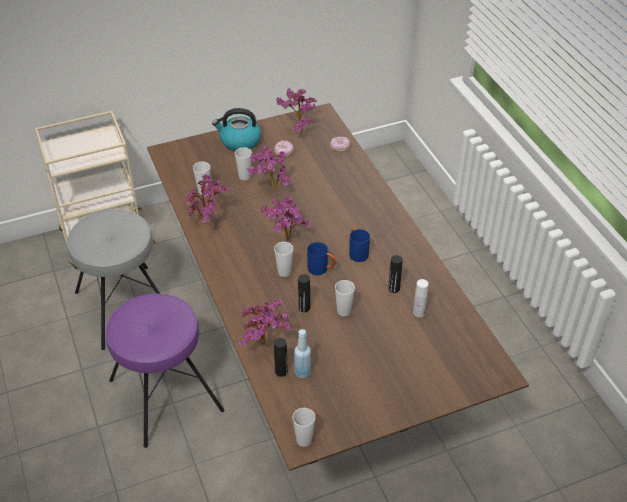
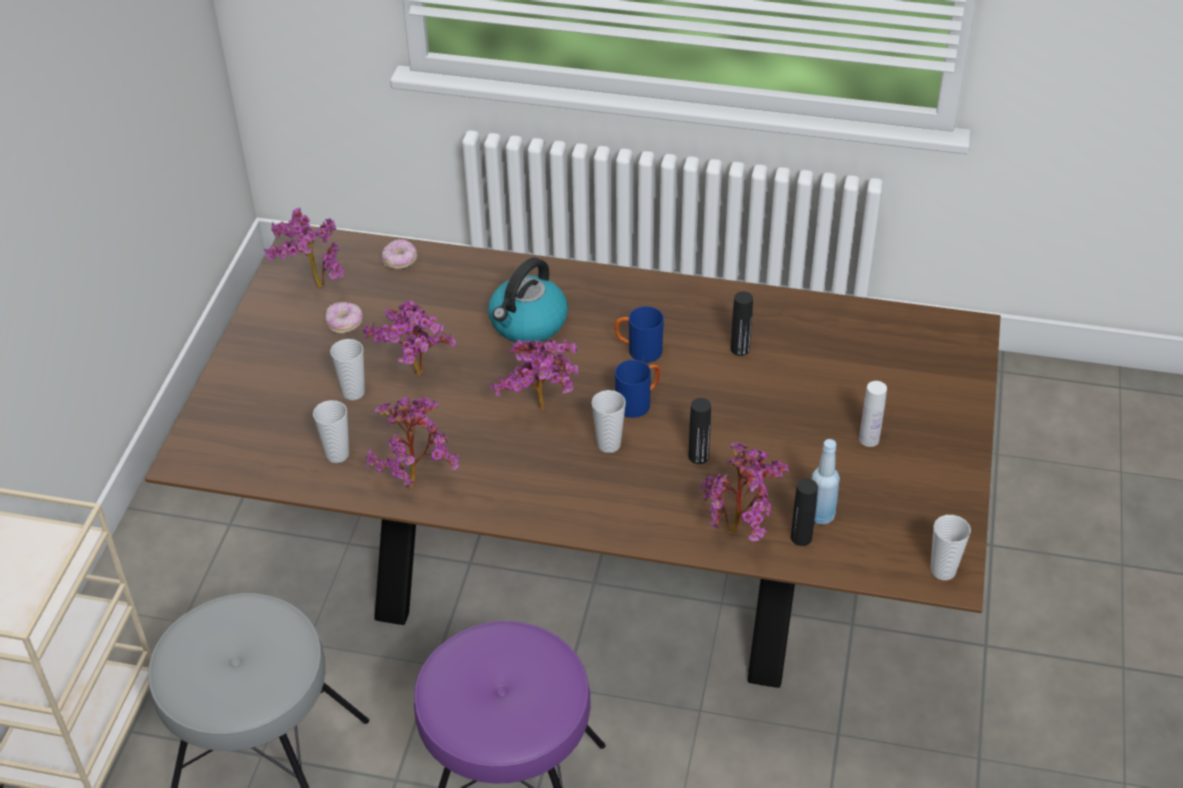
camera: 55 degrees left, 0 degrees up
(239, 141) = (262, 361): kettle -> kettle (528, 324)
(344, 311) = (740, 419): cup -> none
(418, 312) = (804, 348): white bottle -> white bottle (869, 439)

